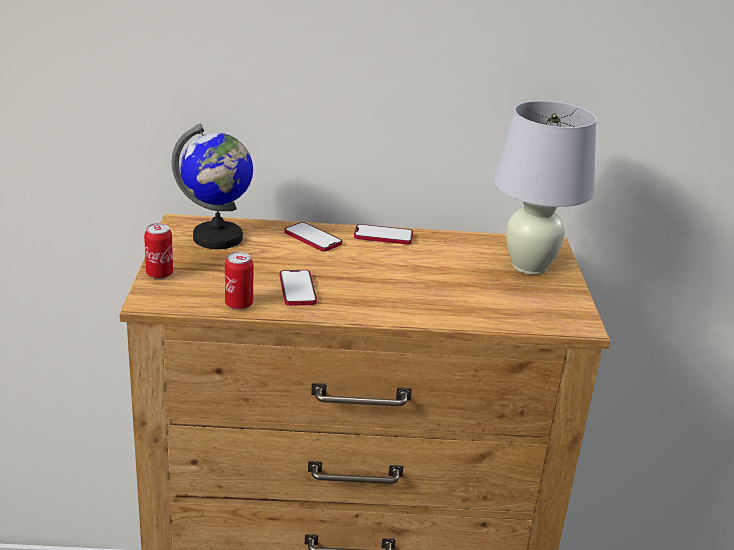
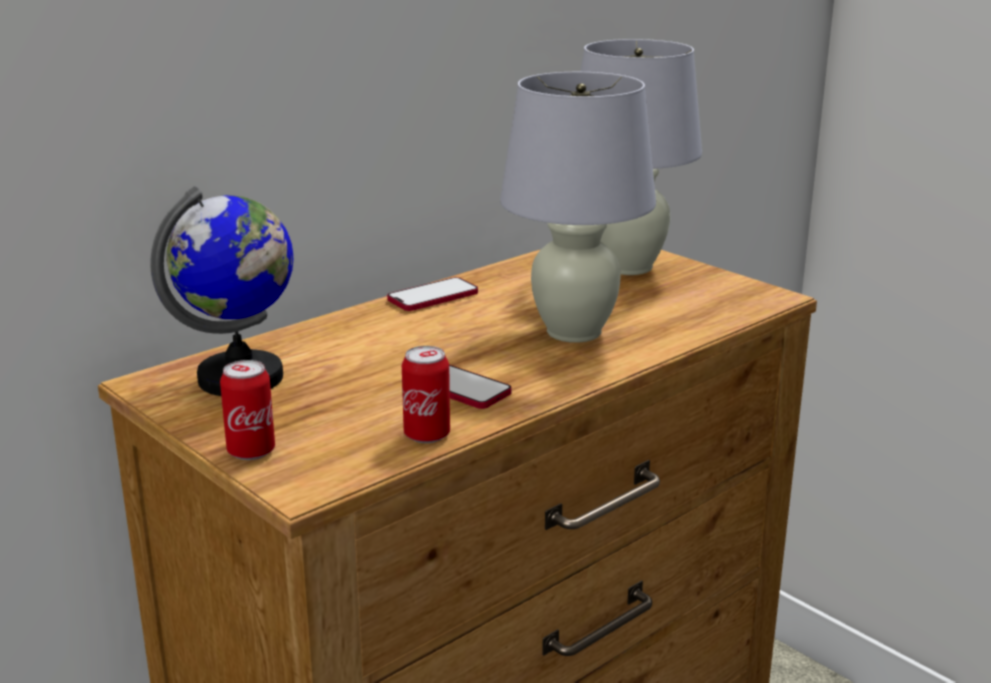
camera: 40 degrees left, 5 degrees down
(313, 238) = (360, 330): phone -> none
(414, 289) = (573, 332): none -> white table lamp

